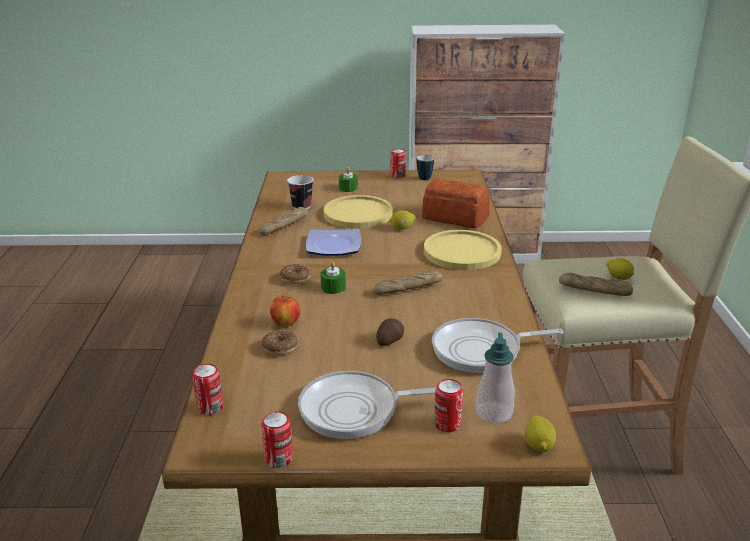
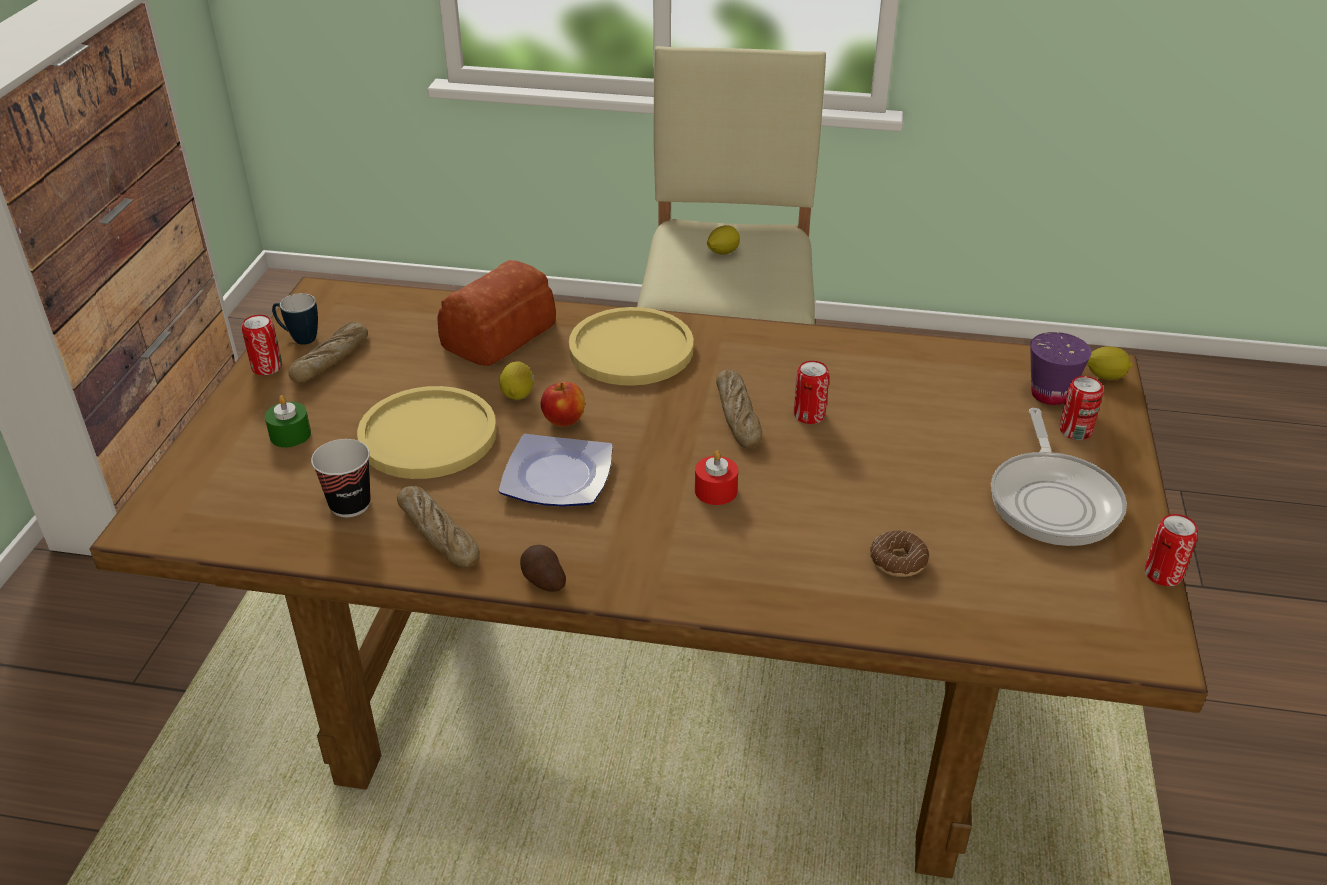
camera: 80 degrees left, 10 degrees up
(210, 408) = (1060, 641): can -> can (809, 415)
(286, 323) = (825, 551): apple -> apple (564, 420)
(295, 278) = (672, 532): donut -> none
(333, 287) = (715, 491): green candle -> red candle
(389, 340) = (885, 452): potato -> potato (542, 580)
(481, 350) = (916, 380): frying pan -> none
(494, 413) = (1049, 395): soap dispenser -> purple cup
(594, 290) = (752, 276): bread -> bread (330, 360)

